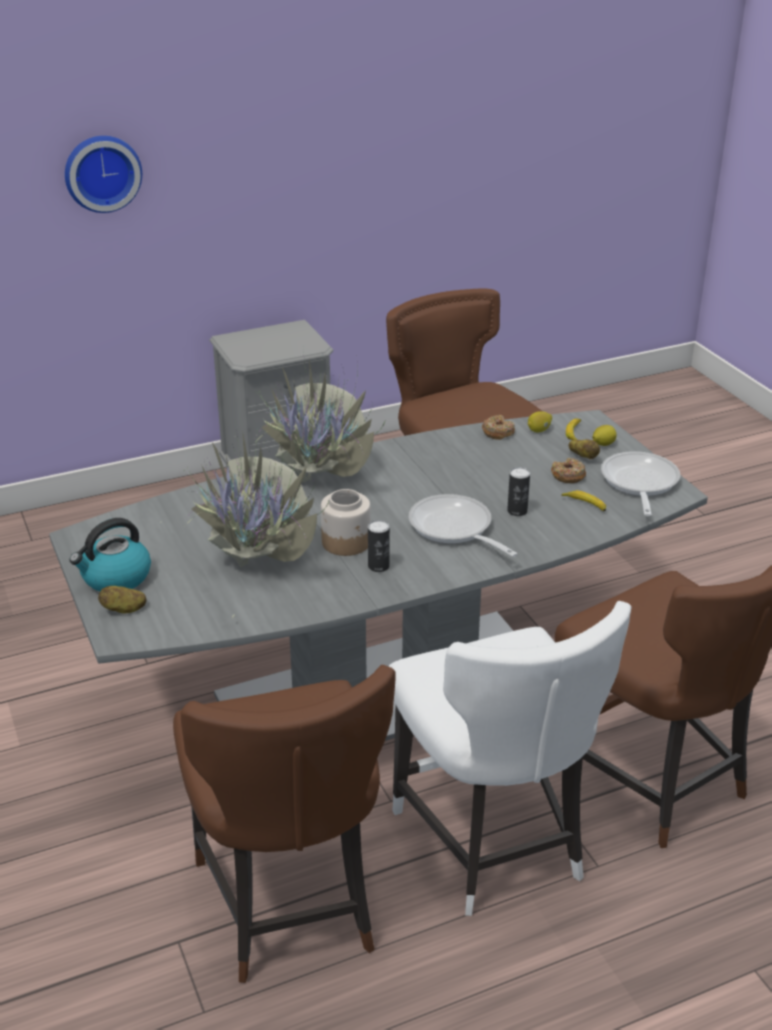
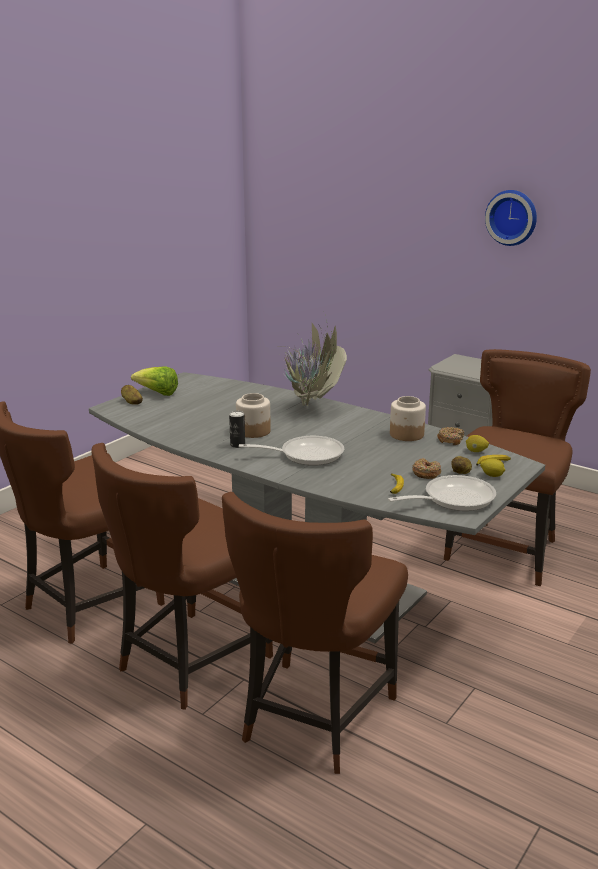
camera: 60 degrees right, 10 degrees down
(102, 172) = (409, 221): wall clock -> wall clock (512, 217)
(115, 578) = (157, 393): kettle -> lettuce
(257, 566) = (203, 418): potted plant -> none
(454, 529) = (306, 455): frying pan -> frying pan turned 60 degrees clockwise
(458, 450) = (406, 434): none -> jar
(493, 844) = (190, 661): white chair -> brown chair
(517, 511) = (354, 467): can -> none

